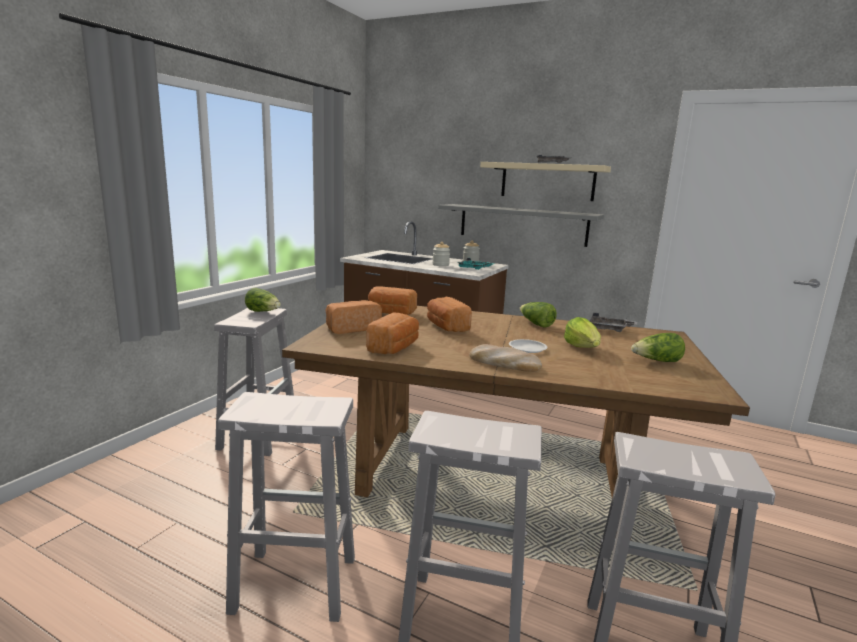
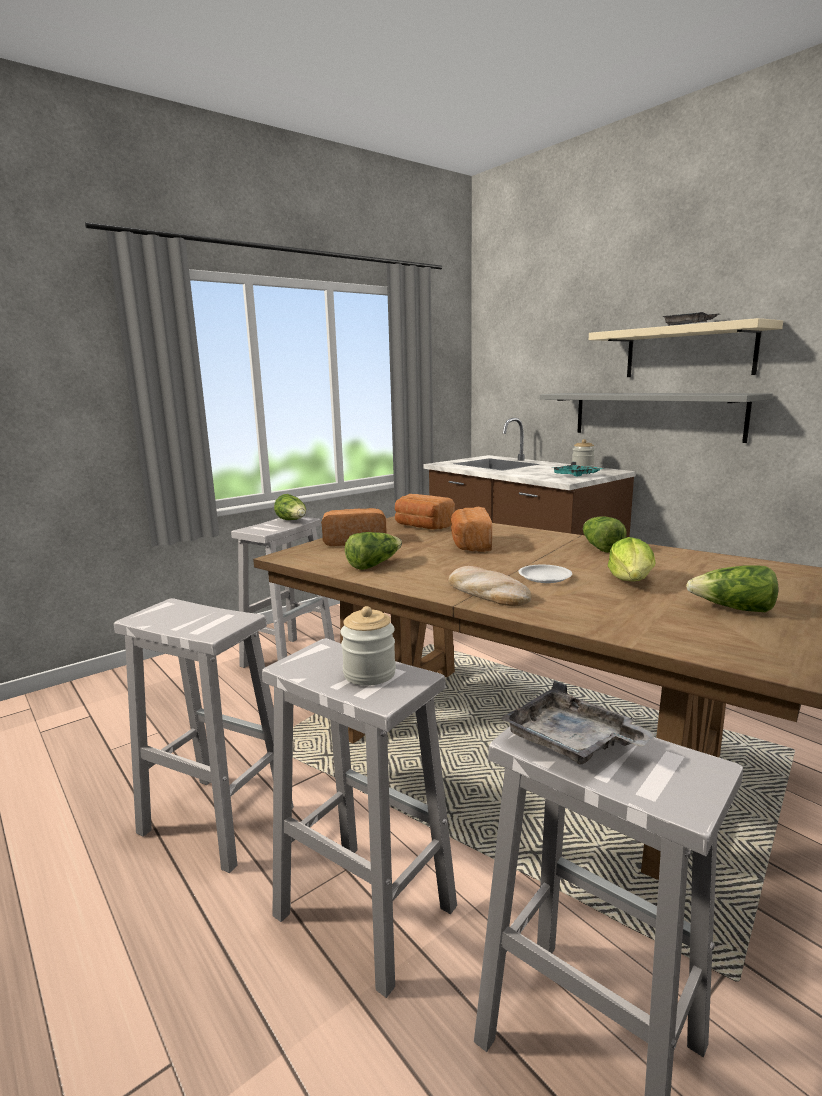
camera: 25 degrees right, 0 degrees up
(394, 348) = (373, 565): bread -> lettuce
(440, 265) = (537, 471): jar -> jar (369, 674)
(609, 329) = (710, 560): grey tray -> grey tray (571, 742)

